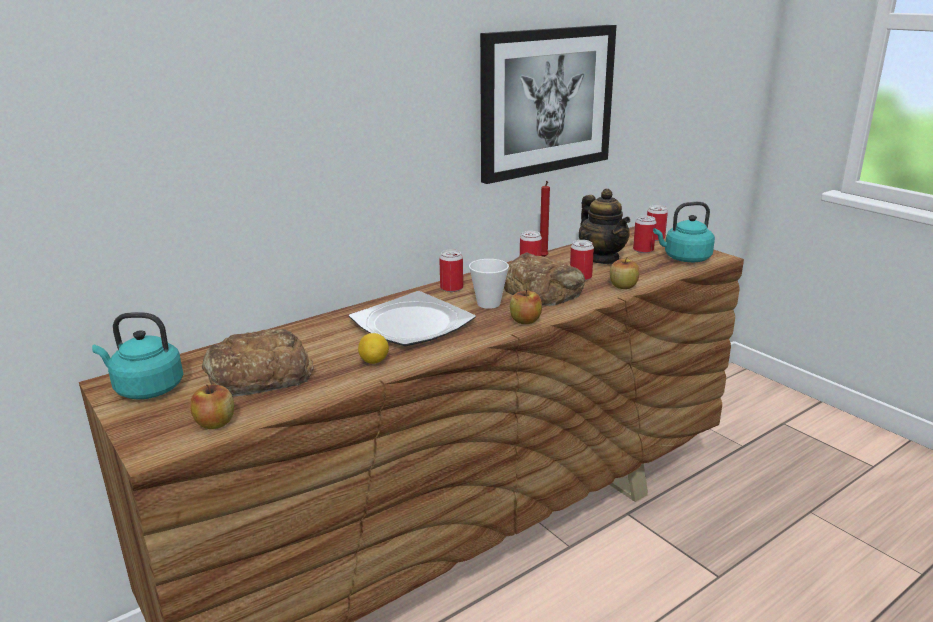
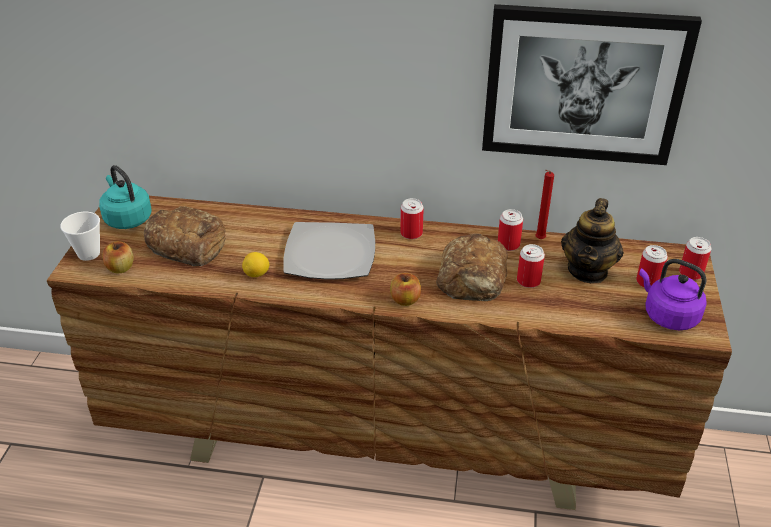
camera: 45 degrees right, 15 degrees up
(488, 304) = (409, 266): cup -> cup (89, 253)
(623, 286) = (545, 313): apple -> none
(684, 258) = (668, 315): turquoise kettle -> purple kettle

